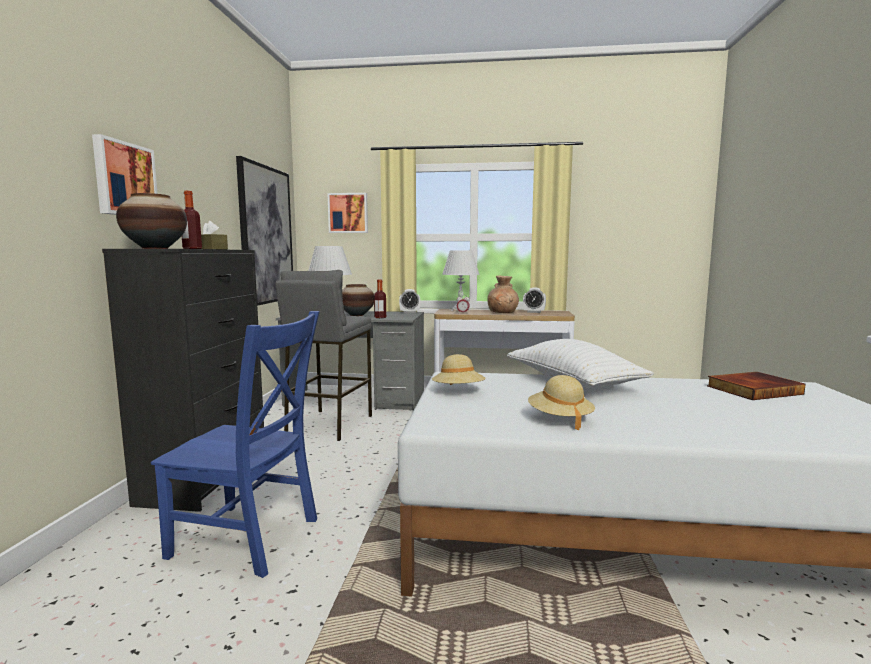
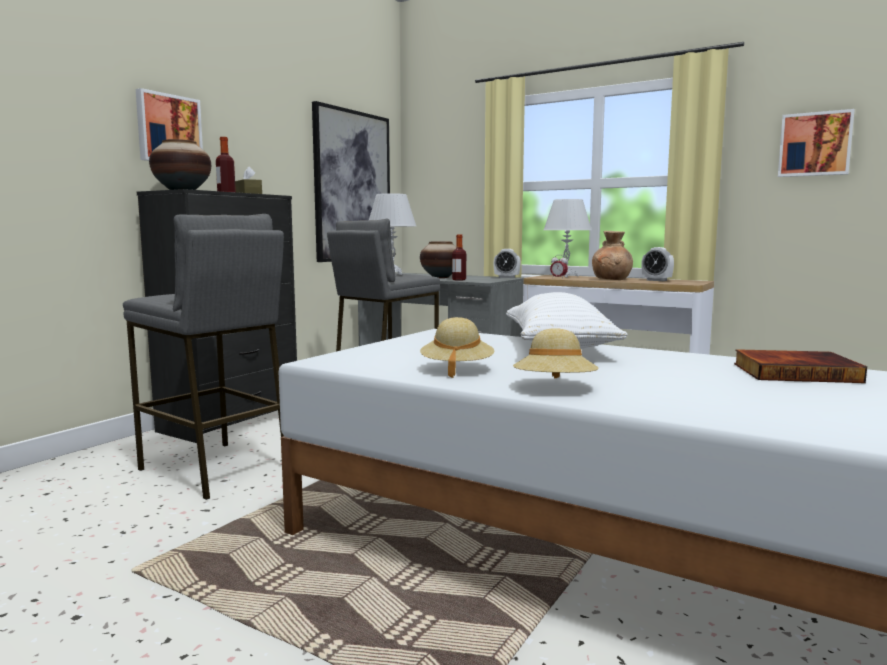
camera: 25 degrees right, 0 degrees up
(250, 539) = (215, 469): blue chair -> grey stool
(348, 213) = (454, 160): picture -> picture (815, 144)
(458, 391) = (411, 343): beige hat -> beige hat (555, 388)

